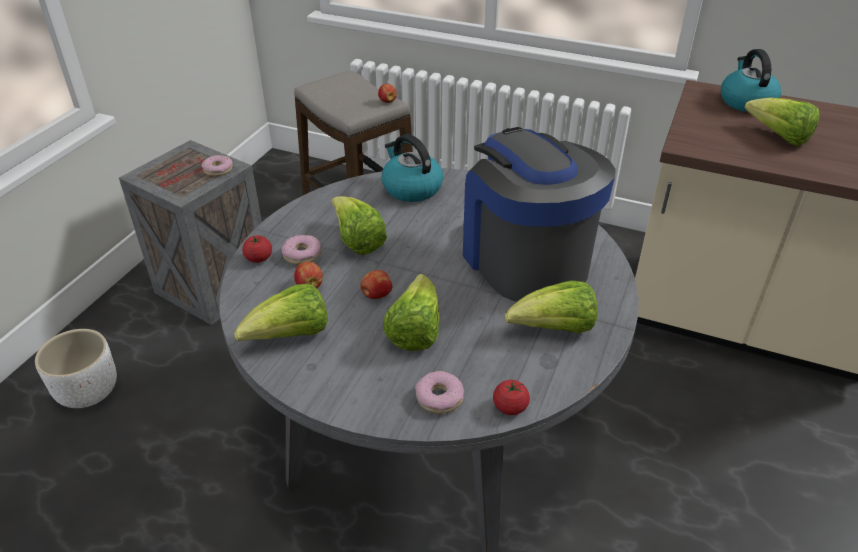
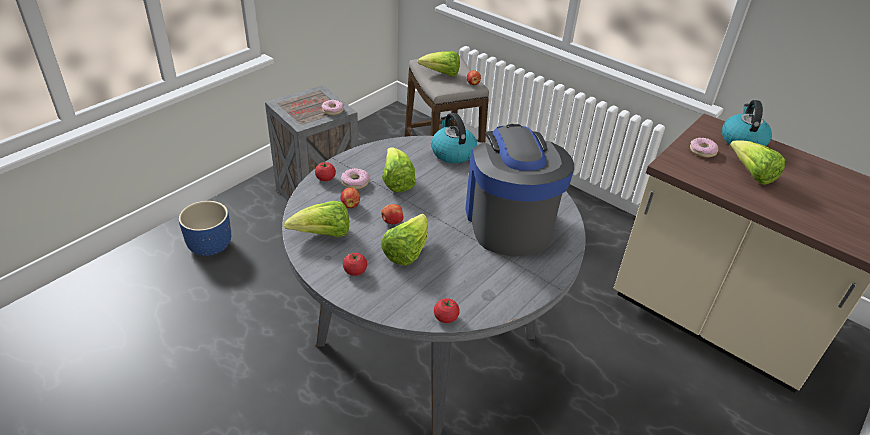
camera: 15 degrees right, 0 degrees up
(89, 391) = (211, 246): white planter -> blue planter
(358, 376) = (355, 271): none -> tomato
(439, 397) = (401, 299): donut -> donut (702, 151)
(554, 329) = (504, 275): lettuce -> lettuce (441, 74)

